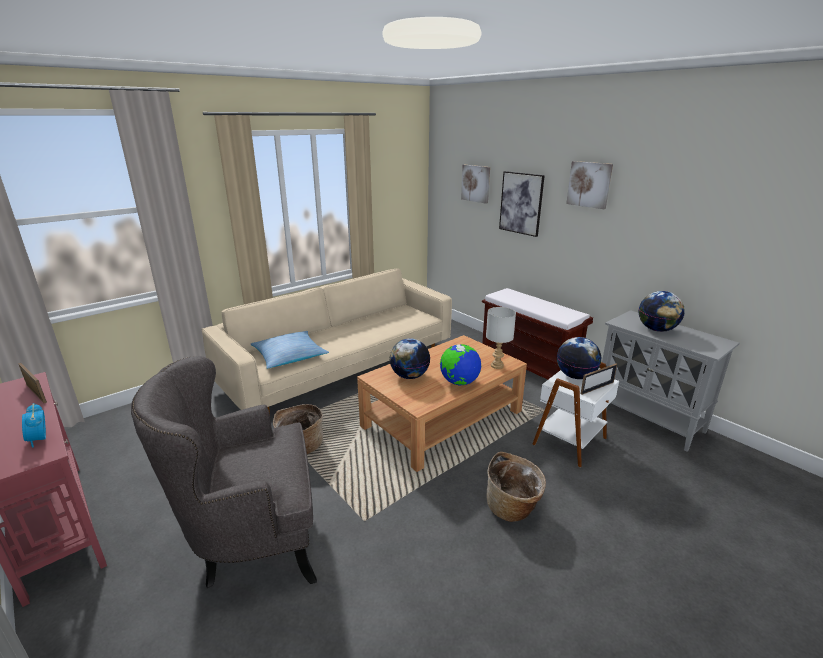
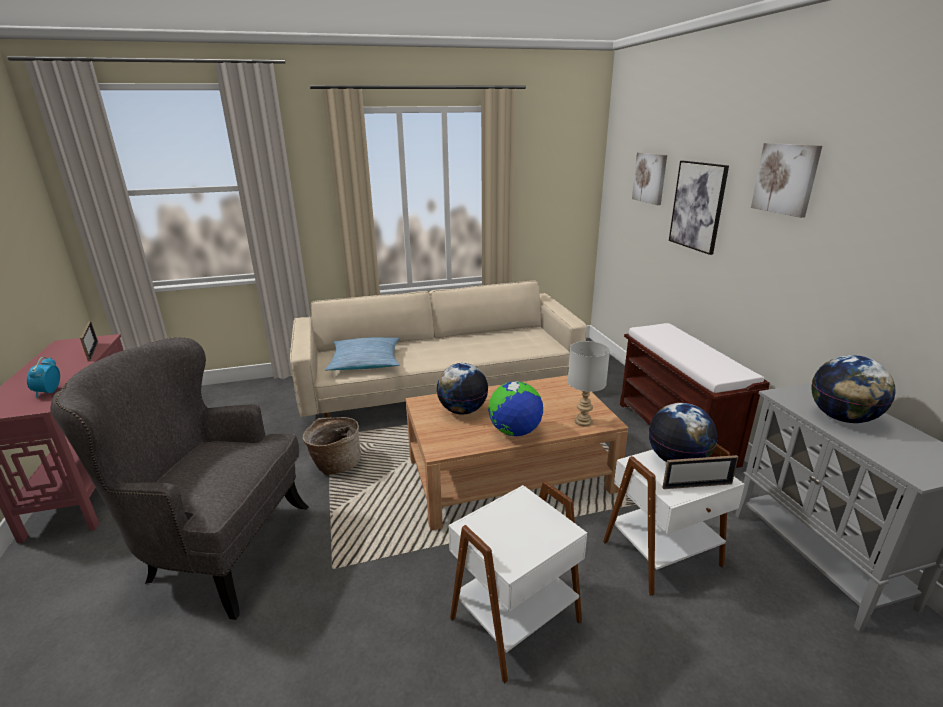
camera: 25 degrees right, 0 degrees up
(512, 508) = (513, 618): basket -> white side table

